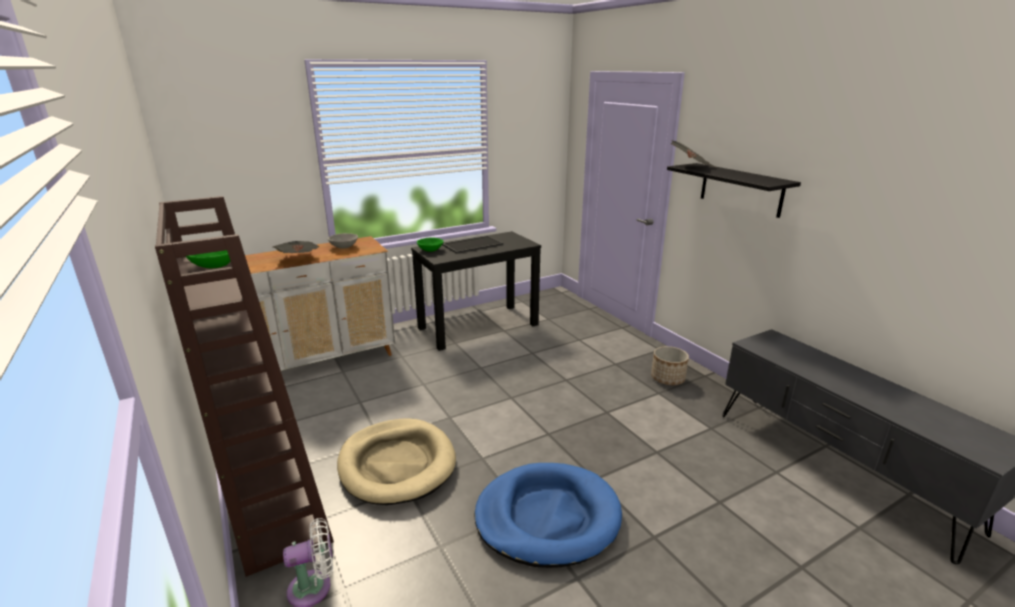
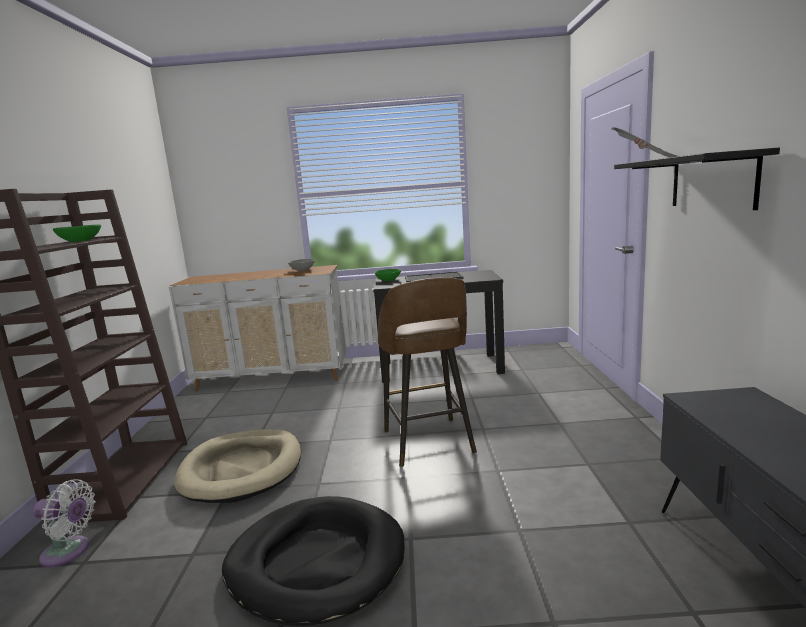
camera: 30 degrees right, 10 degrees down
(299, 259) = (256, 276): newspaper -> none
(537, 401) = (428, 443): none -> brown stool
(547, 517) = (316, 562): blue dog bed -> black dog bed
(668, 378) = (617, 450): planter -> none

